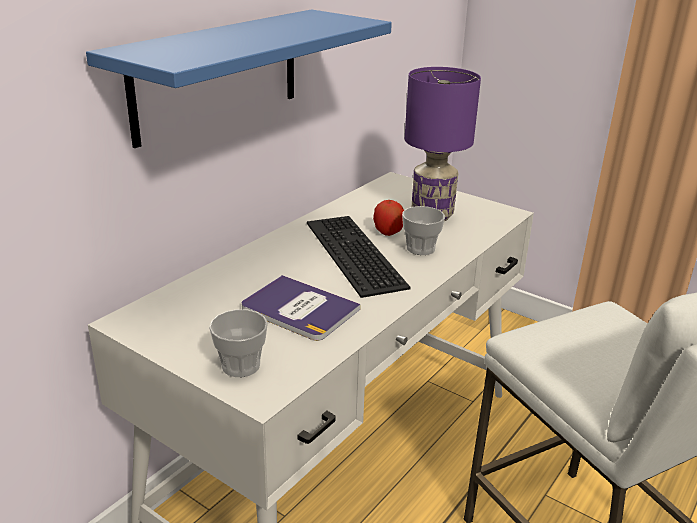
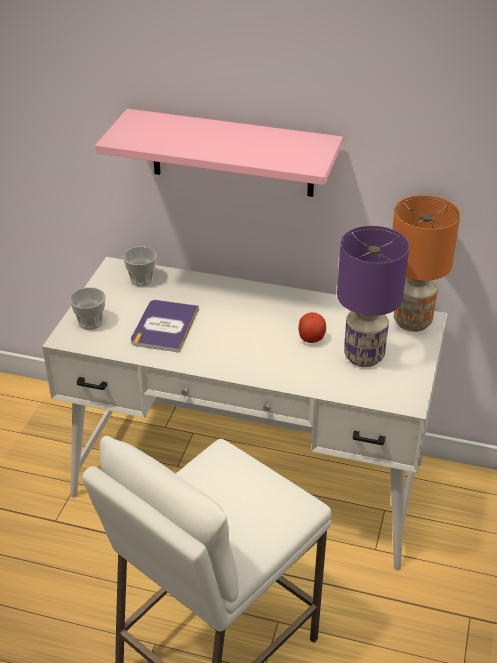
camera: 70 degrees right, 10 degrees up
(218, 74) = (232, 153): blue shelf -> pink shelf
(350, 253) = (260, 329): keyboard -> none
(393, 185) = (412, 321): none -> orange table lamp
(420, 248) = (293, 362): cup -> cup (141, 279)

